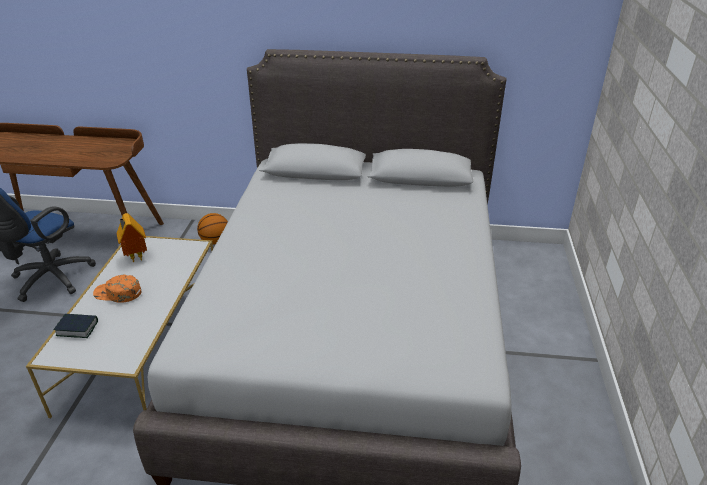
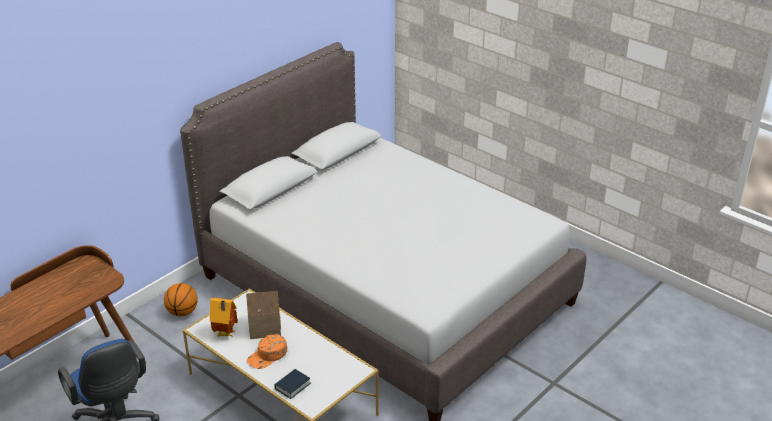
camera: 55 degrees left, 0 degrees up
(161, 272) = (264, 326): none -> toy house

